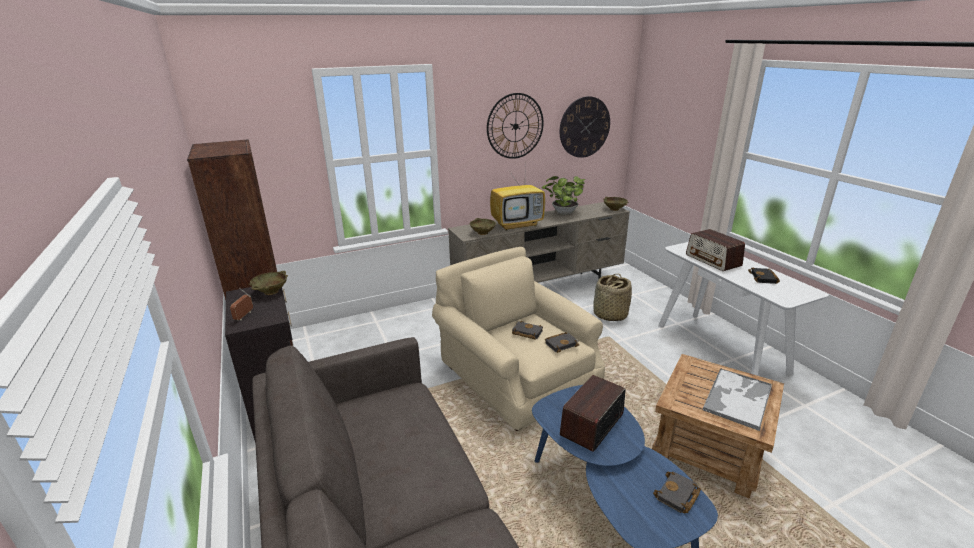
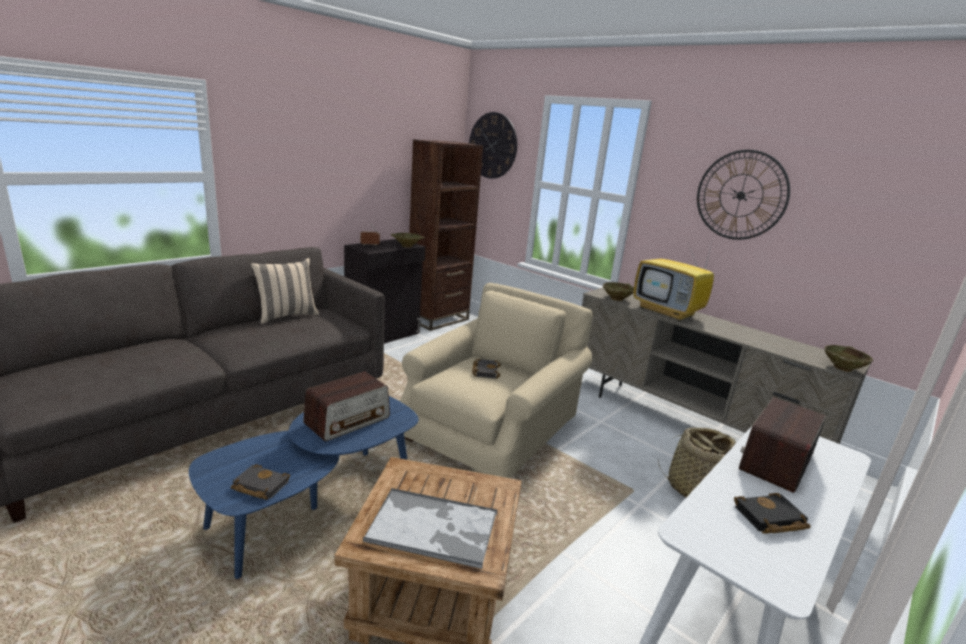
camera: 65 degrees right, 5 degrees down
(355, 437) = (286, 315): none -> beige pillow
(561, 344) = (477, 391): black book -> none
(562, 213) = (753, 334): potted plant -> none
(584, 127) = (872, 228): wall clock -> wall clock (492, 145)
(592, 424) = (348, 420): radio -> radio turned 120 degrees clockwise

